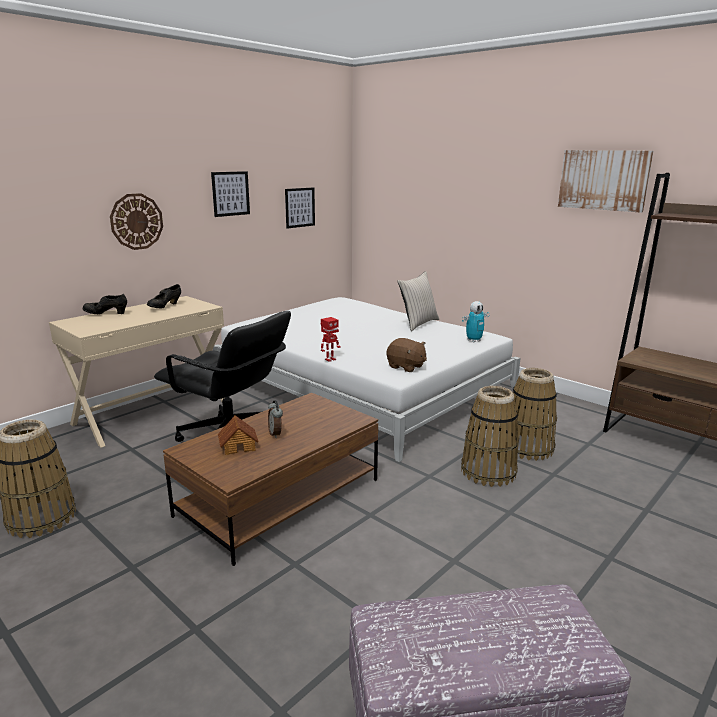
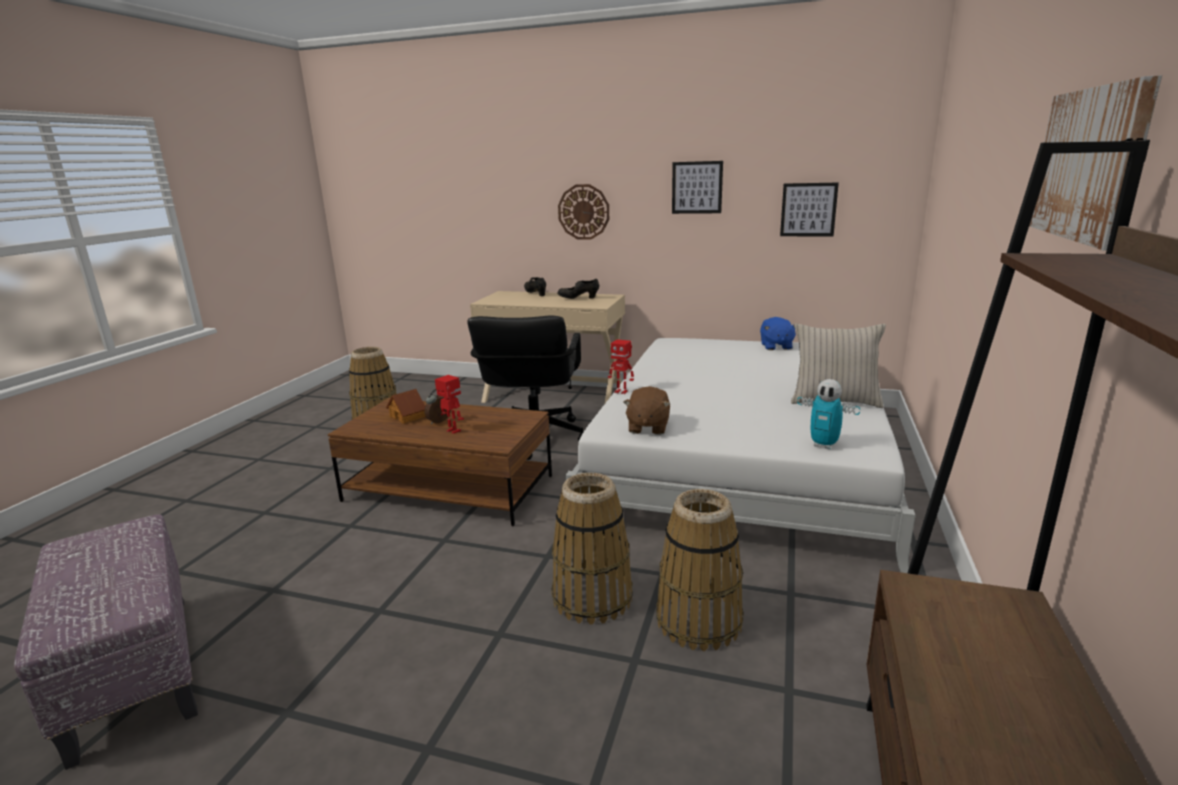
camera: 65 degrees right, 0 degrees up
(306, 431) = (453, 431): none -> toy robot
(312, 309) = (776, 346): none -> blue plush toy

